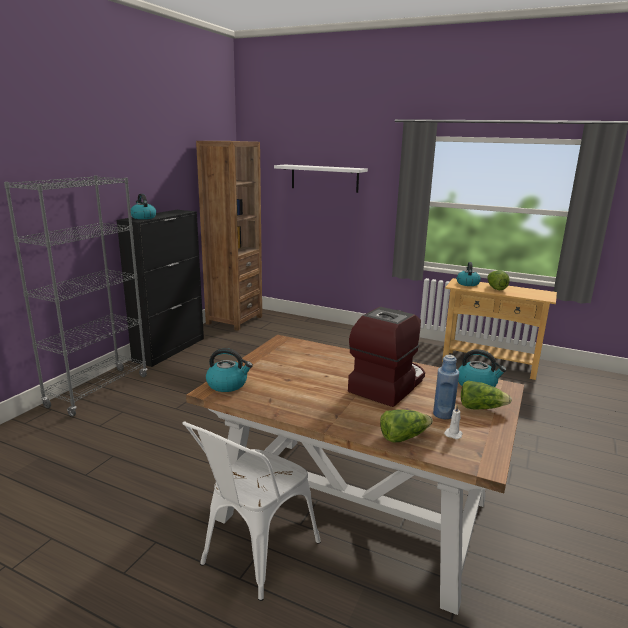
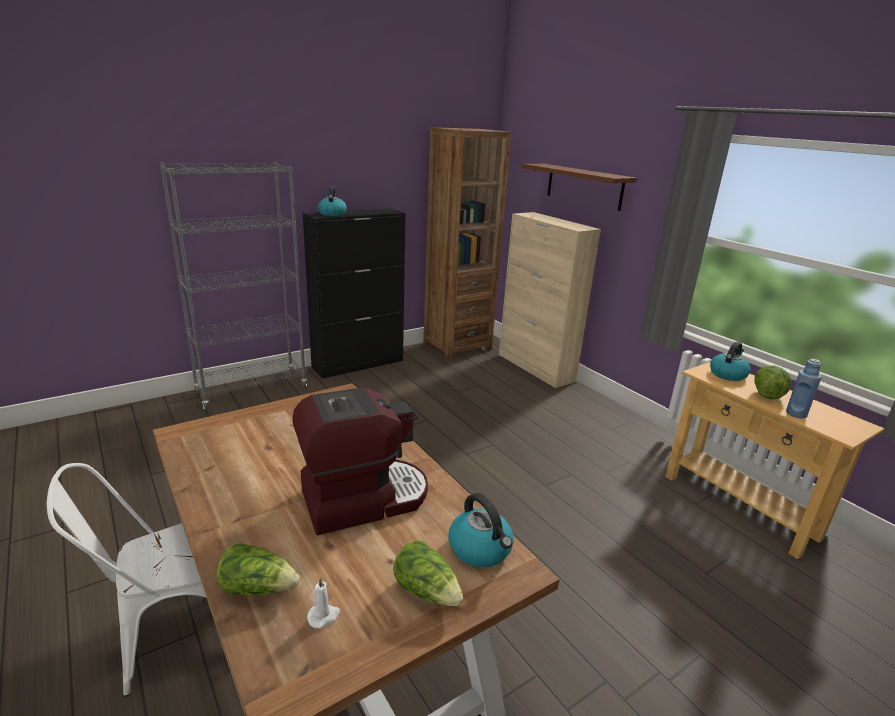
camera: 30 degrees right, 5 degrees up
(228, 384) = (204, 431): kettle -> none
(305, 321) = (535, 368): none -> beige cabinet
(324, 178) = (584, 186): white shelf -> brown shelf
(443, 414) = (360, 576): blue bottle -> blue bottle (796, 414)

